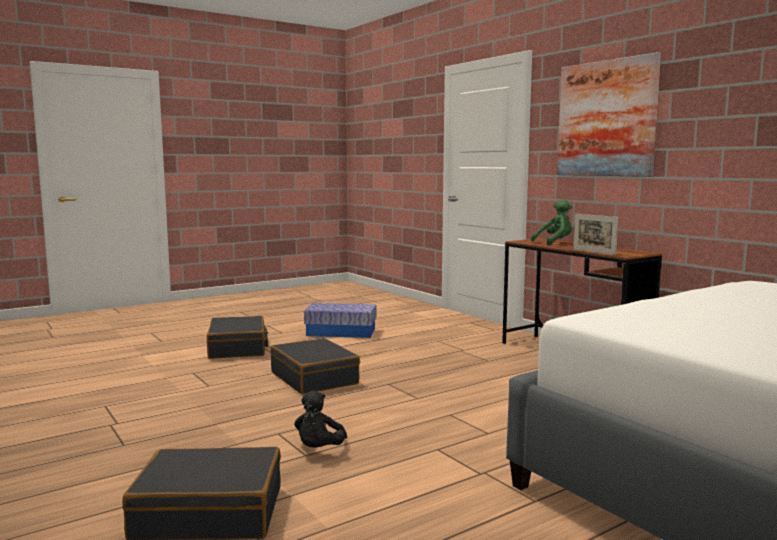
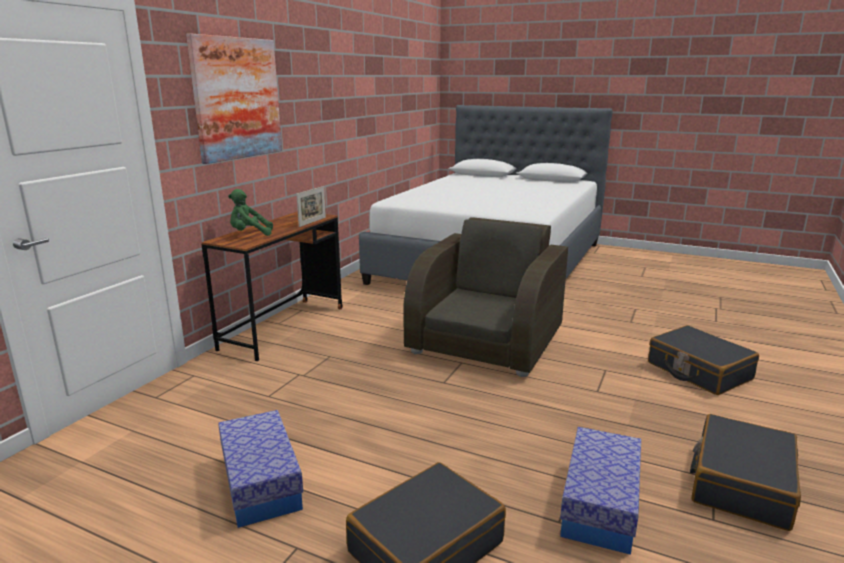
camera: 120 degrees left, 10 degrees up
(180, 384) = (599, 504): none -> storage box
(315, 378) = (473, 423): black suitcase -> black suitcase (741, 483)
(319, 449) = (592, 368): black plush toy -> none
(455, 421) = (487, 341): none -> brown armchair
(555, 243) = (250, 234): green plush toy -> green plush toy turned 45 degrees counterclockwise

